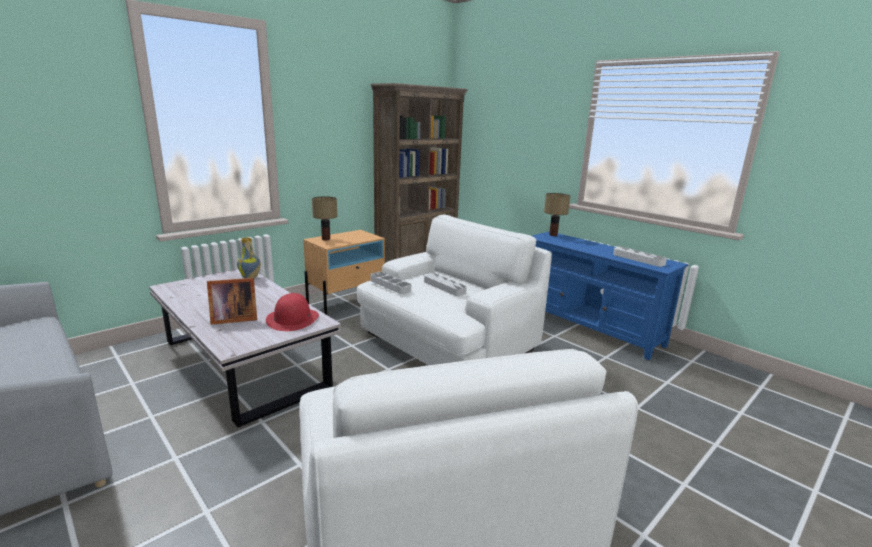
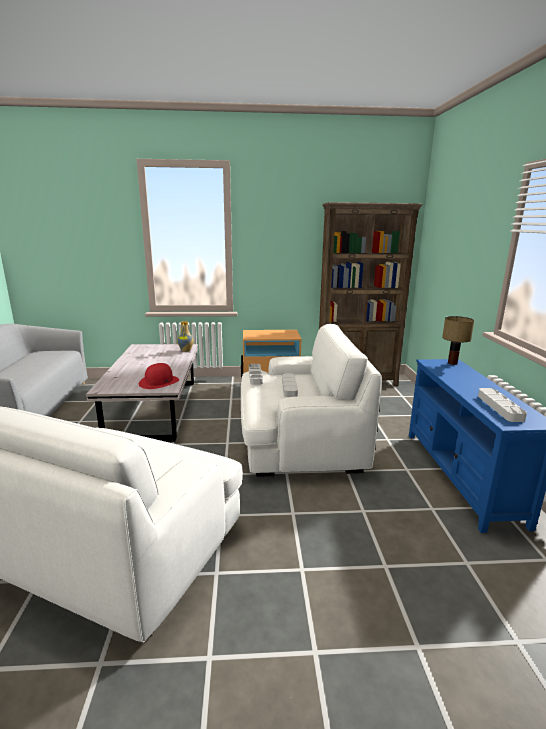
camera: 40 degrees right, 0 degrees up
(232, 319) = (132, 373): picture frame -> none
(326, 239) = (257, 332): table lamp -> none

